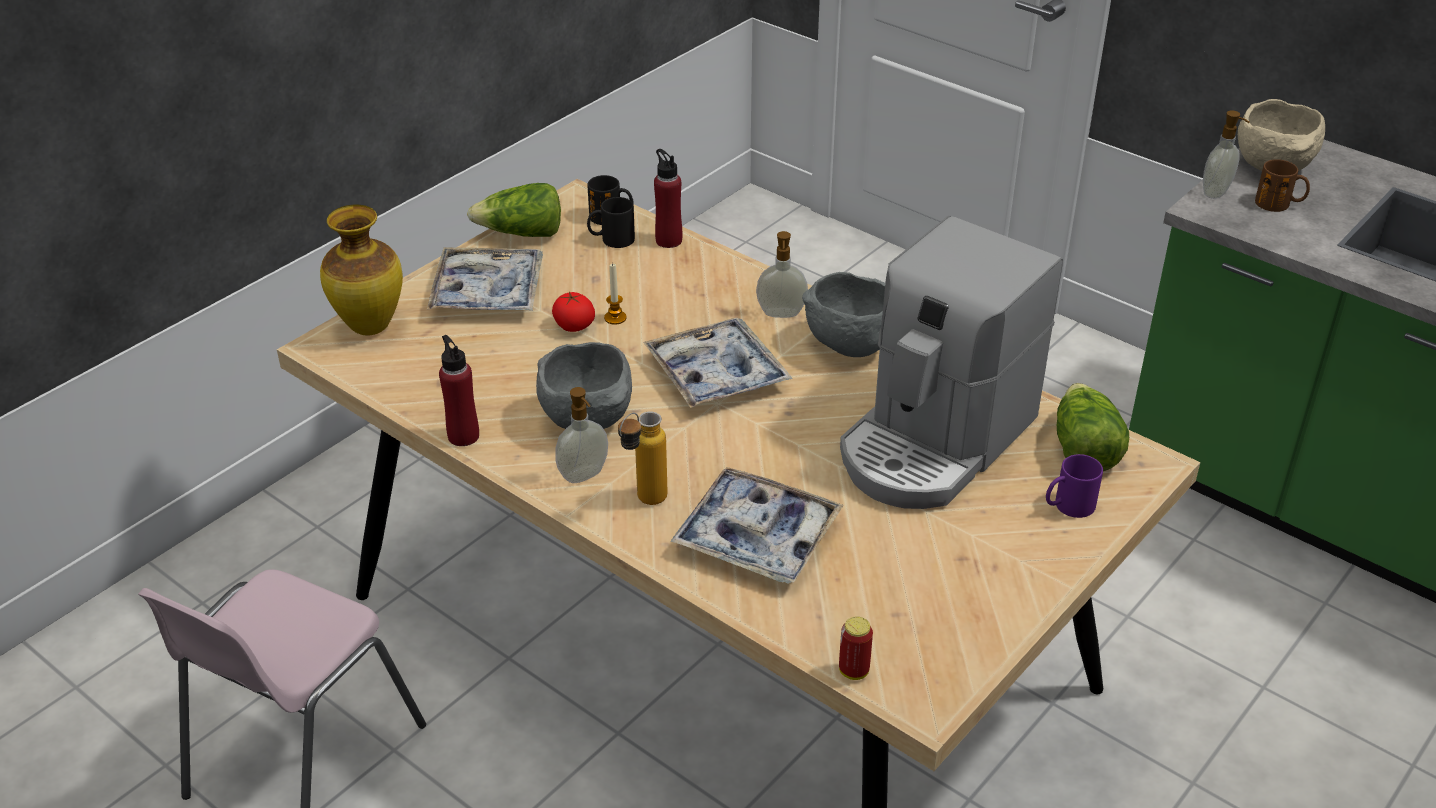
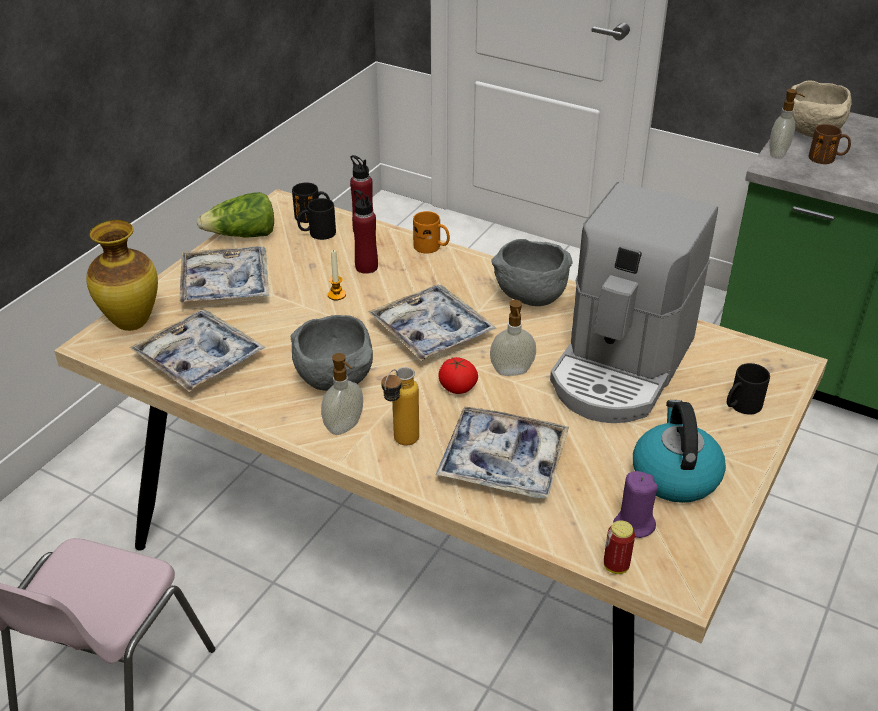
camera: 10 degrees left, 0 degrees up
(437, 377) = (199, 359): none -> tray
(463, 436) = (233, 406): red bottle -> red bottle (366, 267)
(574, 326) = (304, 305): tomato -> tomato (457, 388)
(746, 271) = (432, 247): none -> orange mug
(781, 314) = (469, 278): soap dispenser -> soap dispenser (512, 372)
(889, 627) = (633, 524): none -> purple candle
(958, 577) = (674, 475): none -> kettle
(1068, 507) = (741, 406): purple mug -> black mug
(1083, 449) = (737, 359): lettuce -> none

